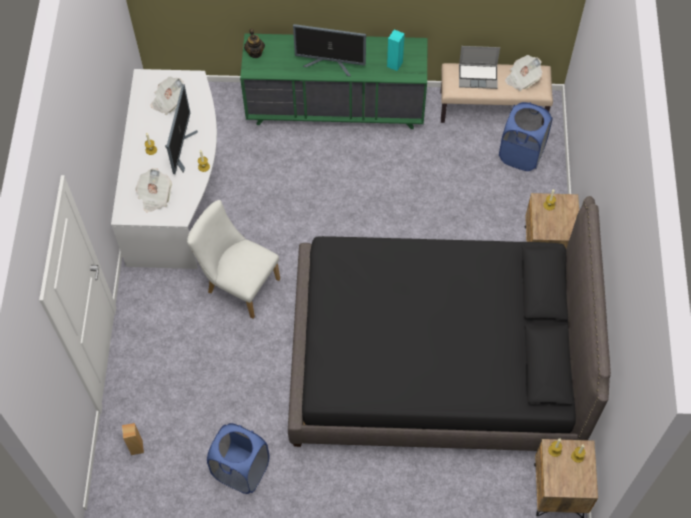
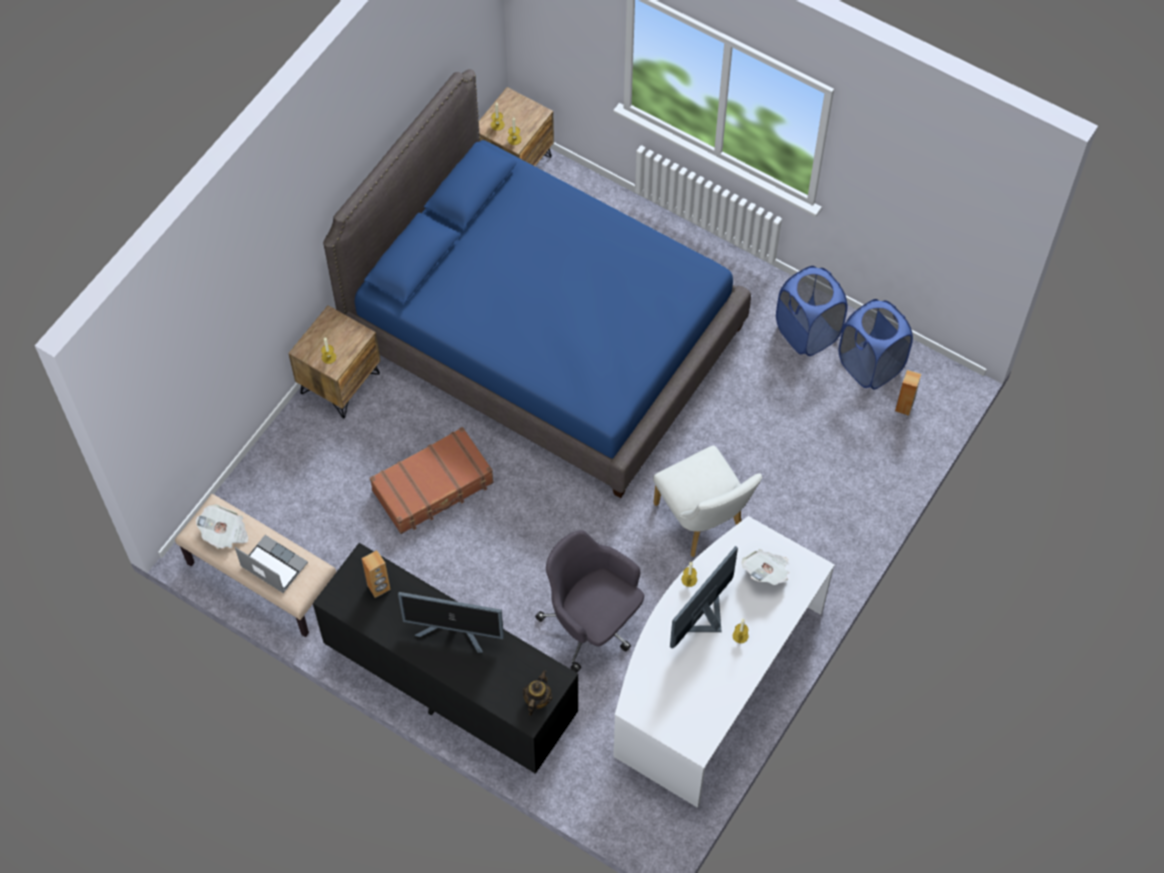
camera: 150 degrees left, 0 degrees up
(168, 101) = (684, 692): newspaper -> none
(272, 184) = (592, 623): none -> grey office chair
(330, 64) = (454, 631): monitor -> monitor turned 150 degrees clockwise
(336, 108) = (450, 684): green dresser -> black dresser
(394, 64) = (379, 587): turquoise speaker -> brown speaker
(432, 214) = (433, 487): none -> brown suitcase
(435, 360) = (544, 334): black bed -> blue bed
(521, 154) = (277, 502): blue laundry basket -> blue laundry basket (870, 365)

